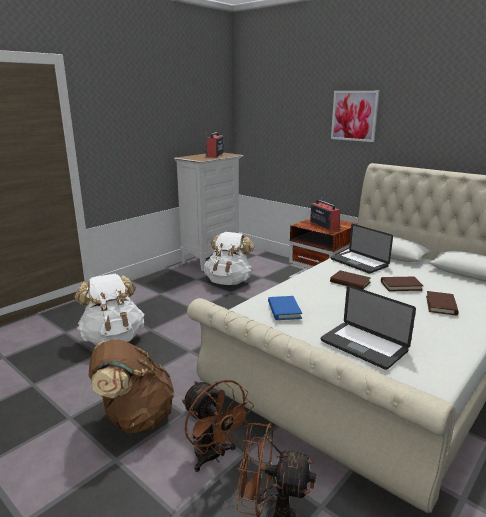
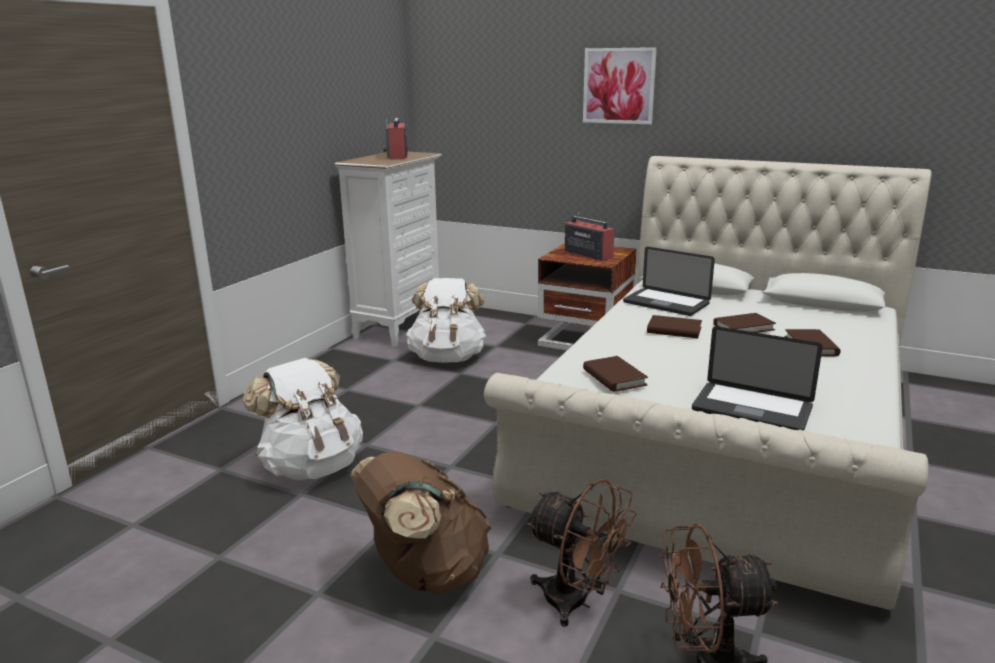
camera: 15 degrees left, 0 degrees up
(284, 310) = (614, 377): blue book -> brown book

